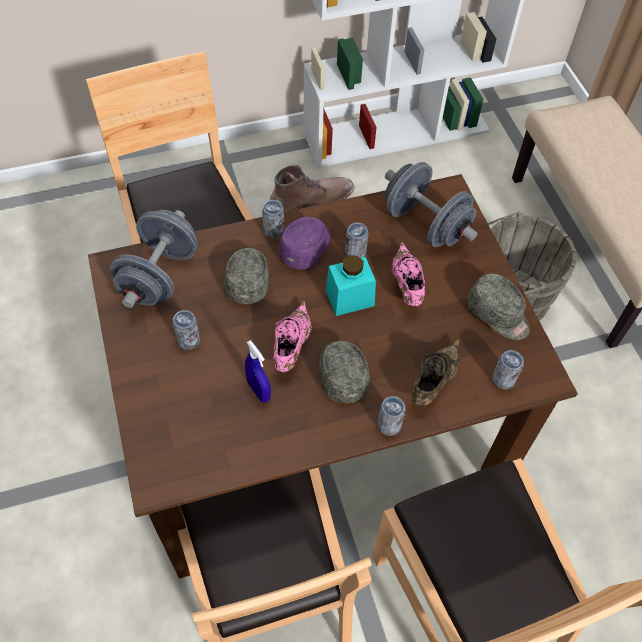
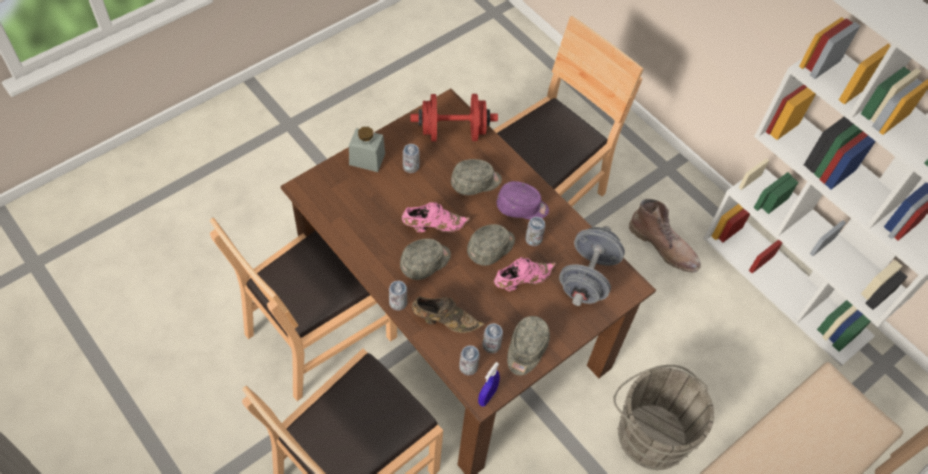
camera: 65 degrees right, 0 degrees up
(148, 387) = (367, 159): none -> grey jar
(159, 276) = (453, 132): grey dumbbell -> red dumbbell
(258, 391) = (391, 219): blue spray bottle -> blue spray bottle (487, 396)
(273, 231) = (526, 182): can -> can (491, 345)
(349, 298) = (491, 248): turquoise jar -> grey cap

